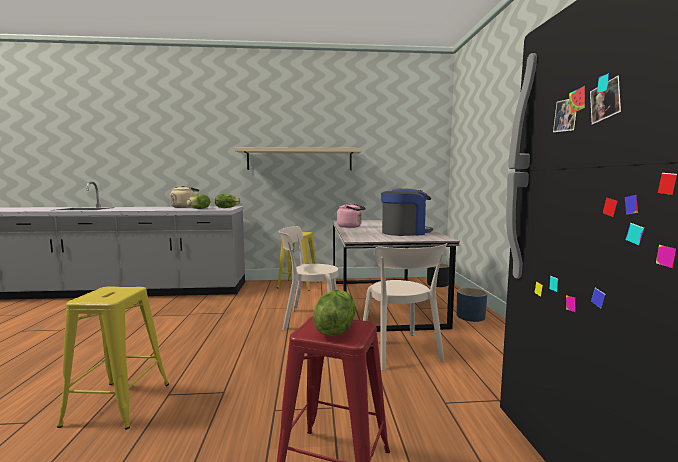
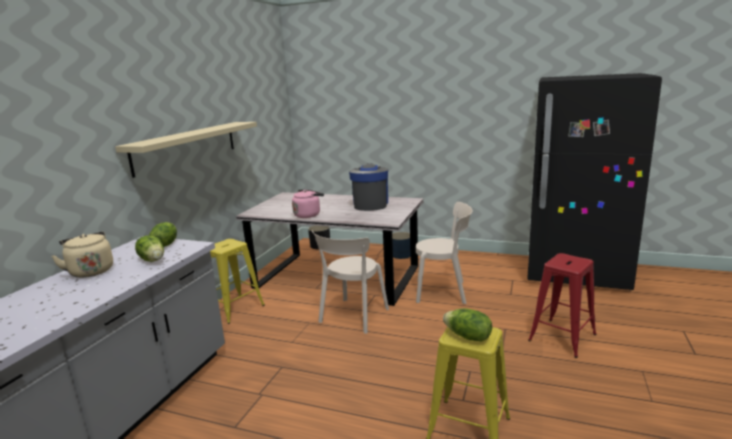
camera: 65 degrees left, 10 degrees up
(334, 329) = (570, 262): lettuce -> lettuce (468, 337)

